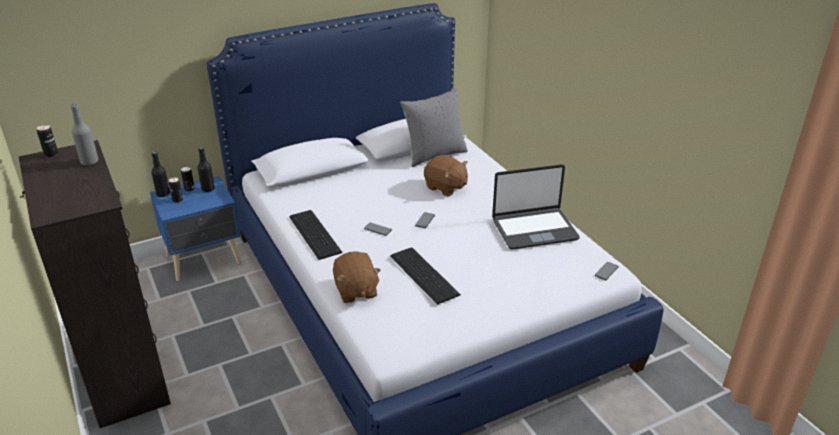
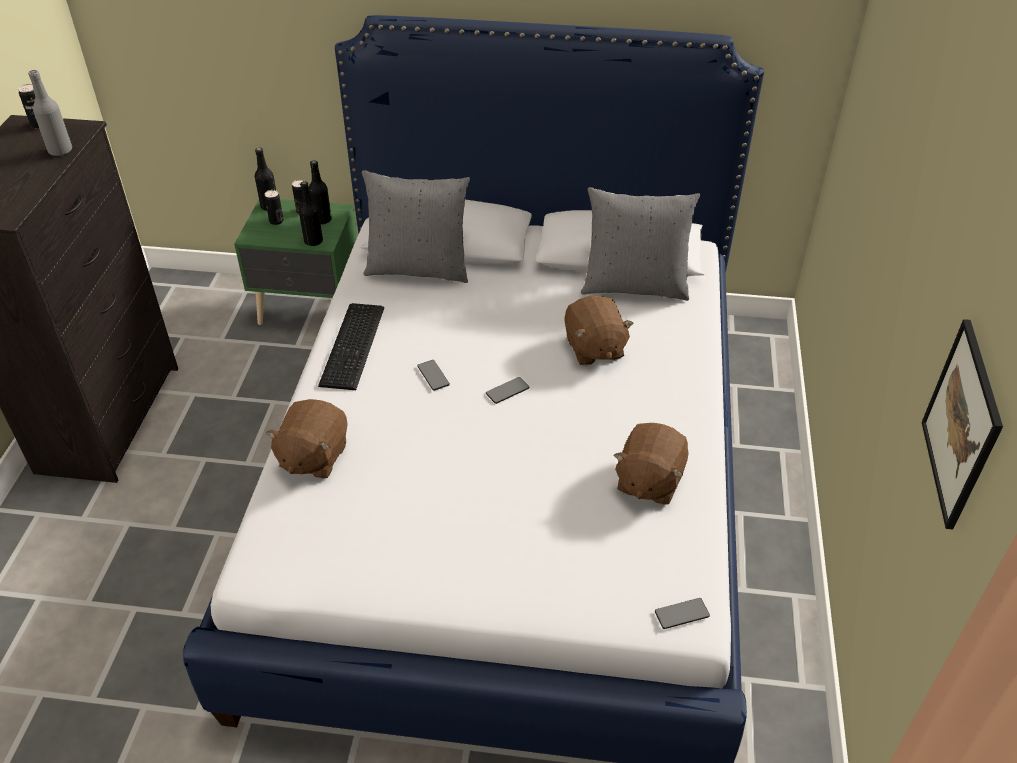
camera: 35 degrees right, 10 degrees up
(205, 260) = (310, 309): blue nightstand -> green nightstand
(215, 201) = (313, 241): none -> black bottle
(308, 187) = (418, 268): none -> grey pillow
(425, 274) = (417, 477): keyboard -> none
(534, 229) = (648, 481): laptop -> brown plush toy
(712, 102) = (961, 424): none -> picture

